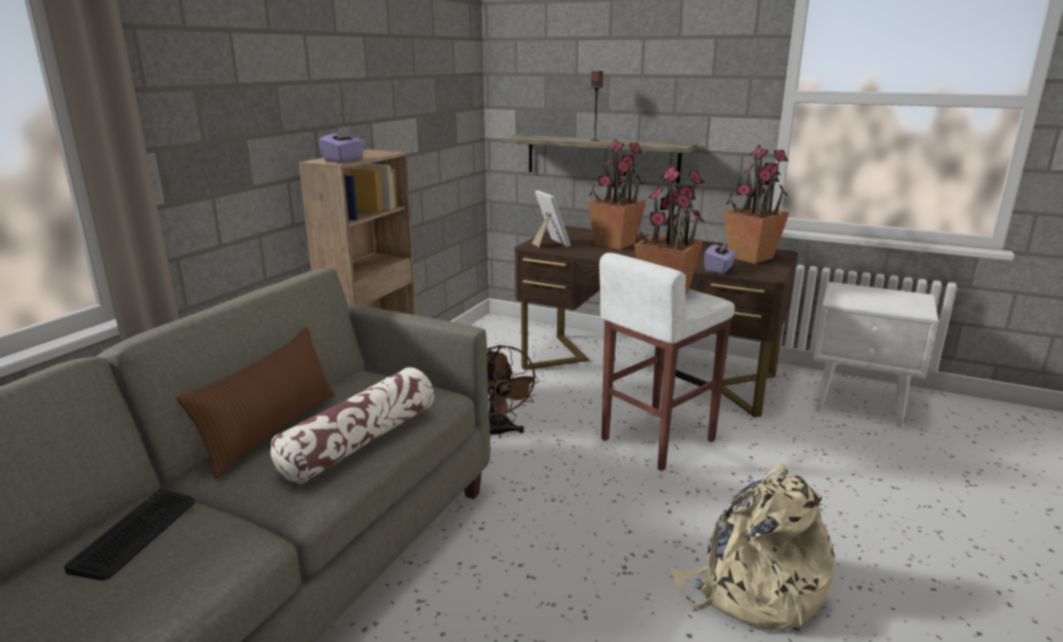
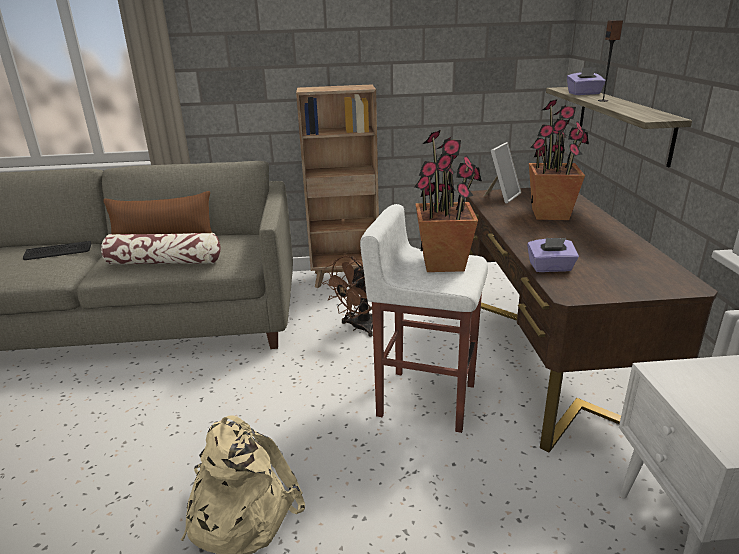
camera: 60 degrees right, 5 degrees up
(344, 160) = (315, 89): purple tissue box -> purple tissue box (584, 93)
(750, 257) = (630, 274): potted plant -> none

